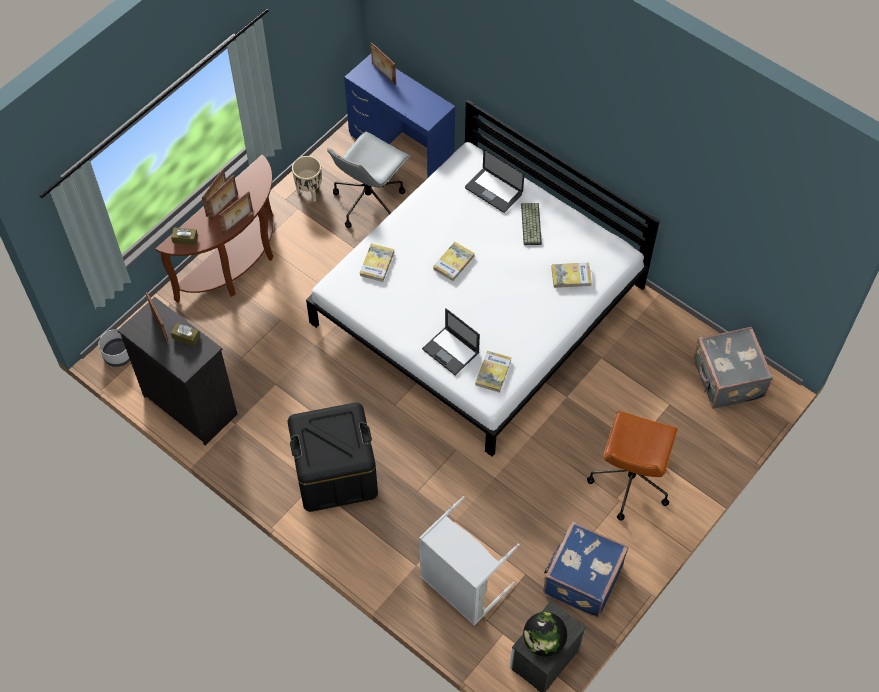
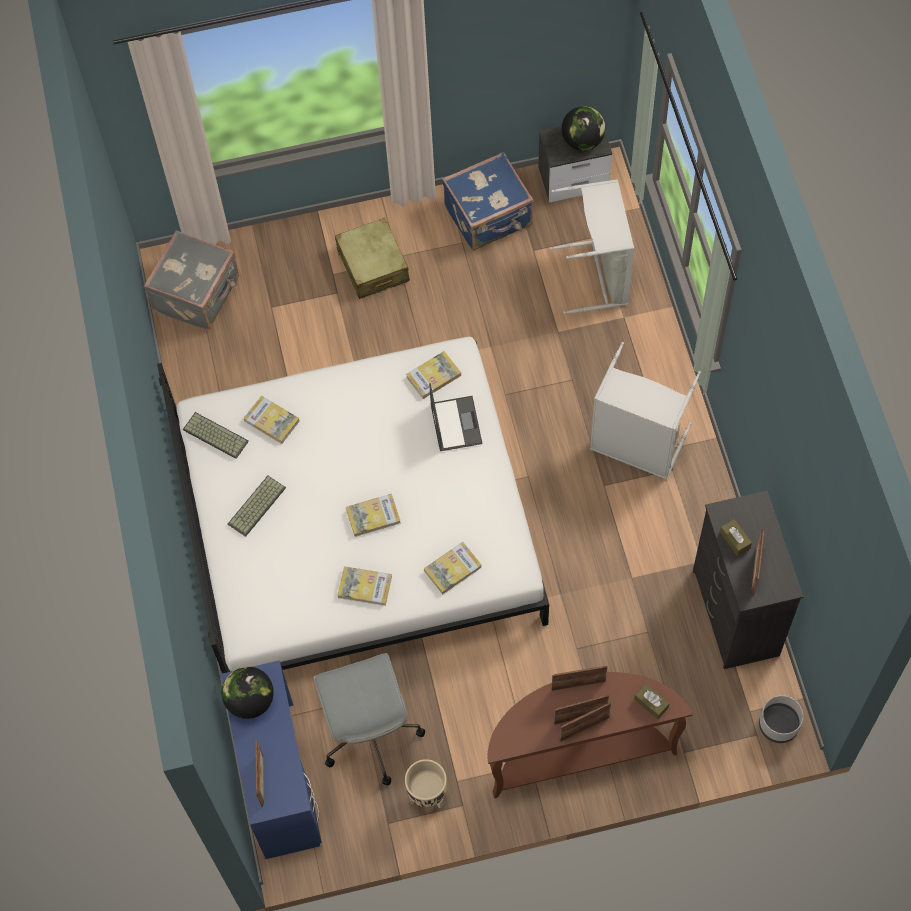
camera: 140 degrees left, 5 degrees up
(335, 473) = (636, 446): black storage box -> grey laundry basket
(369, 201) = (370, 734): grey office chair -> grey office chair turned 90 degrees clockwise
(422, 222) = (365, 587): none -> book
(425, 103) = (250, 701): none -> globe
(493, 191) = (259, 572): laptop -> none
(597, 245) = (214, 436): none -> keyboard
(630, 481) = (373, 266): brown office chair -> beige suitcase

